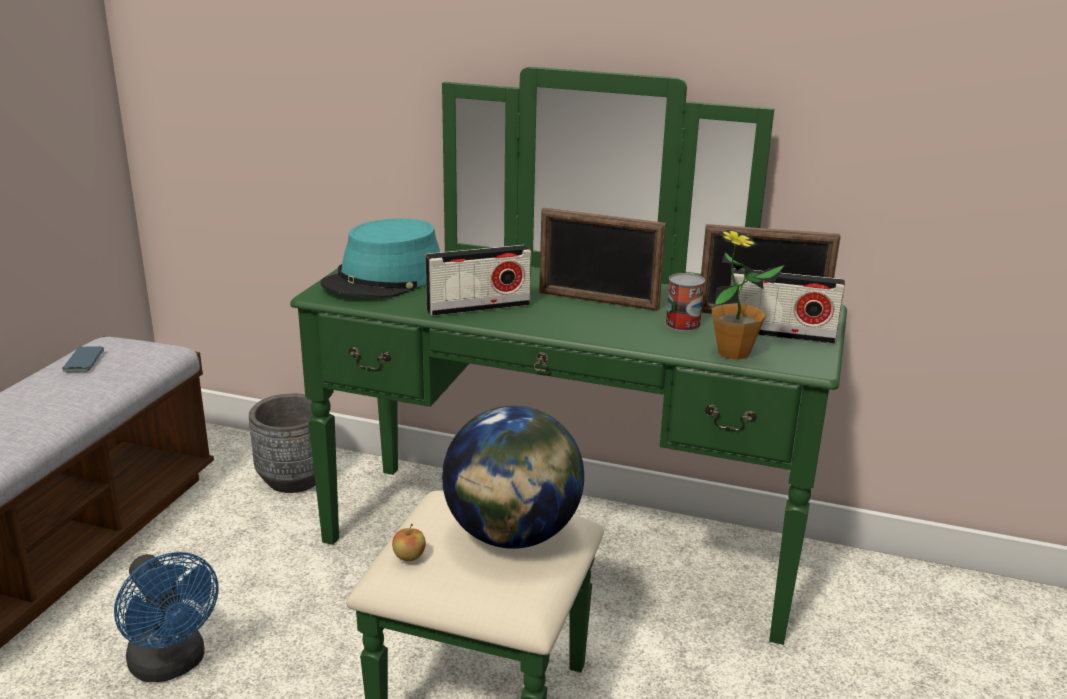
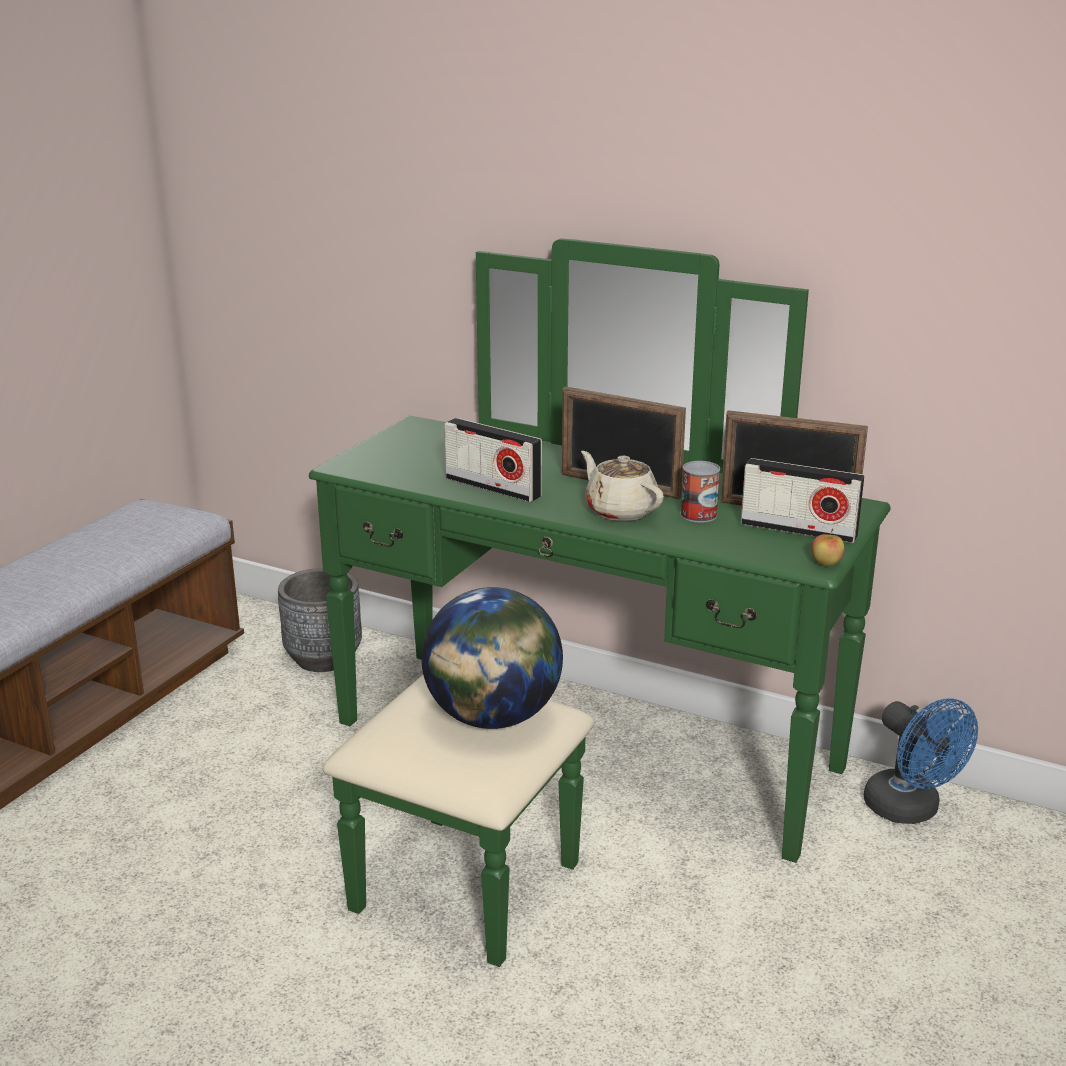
camera: 10 degrees right, 0 degrees up
(84, 362) = (117, 524): phone -> none
(172, 665) = (174, 826): blue fan -> blue fan (910, 810)
(384, 279) = (408, 453): turquoise hat -> none
(409, 557) = (387, 730): apple -> apple (826, 563)
(478, 307) = (493, 487): radio -> radio turned 45 degrees clockwise
(608, 323) = (620, 510): none -> beige teapot
(733, 353) = (738, 547): potted plant -> none

